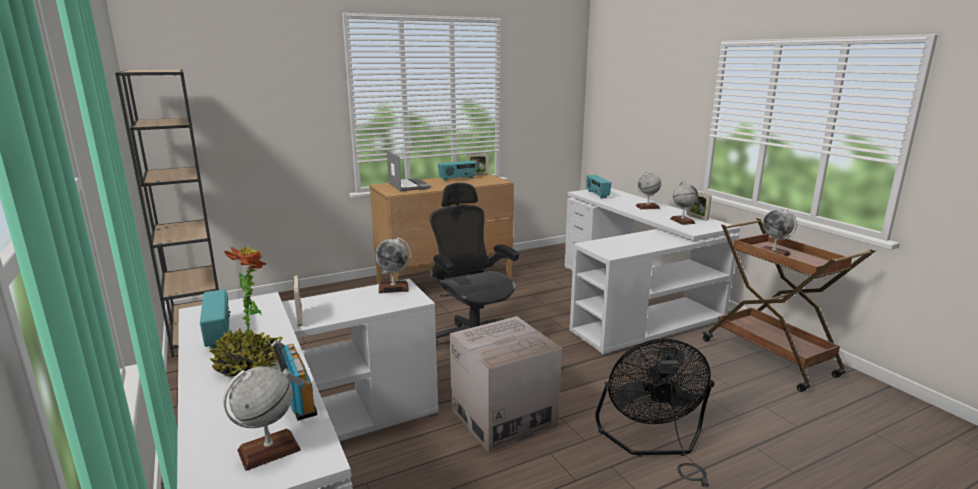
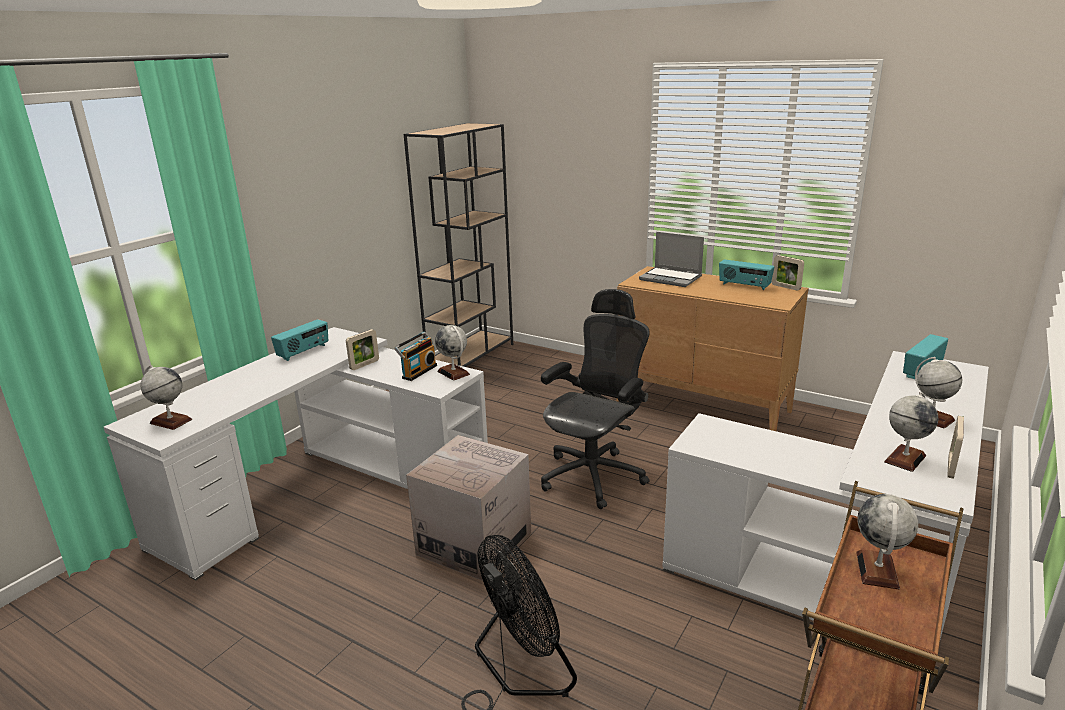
camera: 60 degrees right, 5 degrees up
(248, 366) = (266, 377): potted plant -> none
(297, 401) = (227, 407): radio -> radio (418, 371)
(408, 186) = (671, 278): laptop -> laptop turned 90 degrees clockwise

